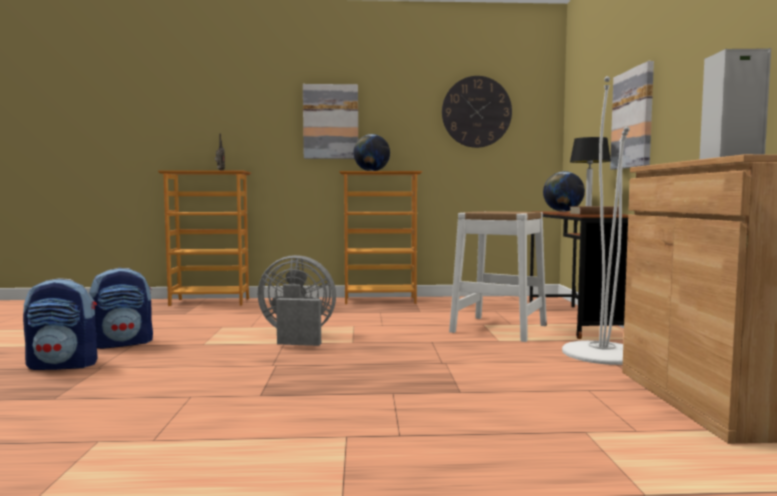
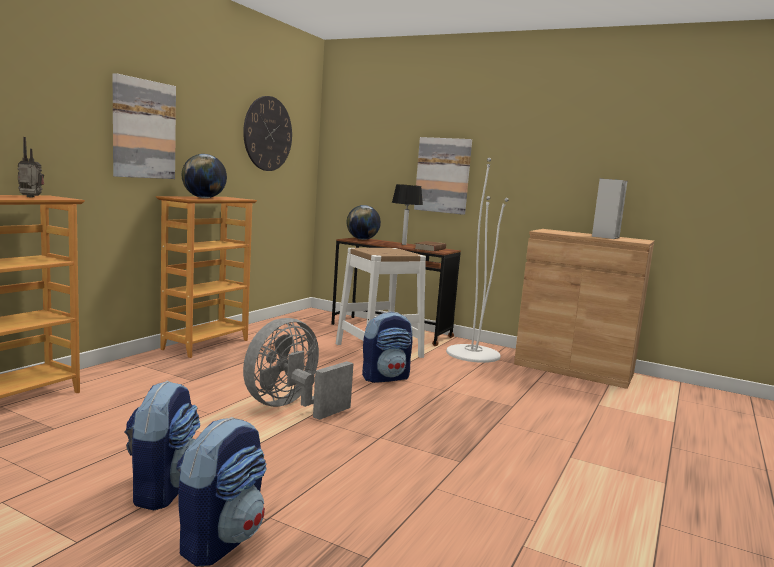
camera: 60 degrees left, 5 degrees up
(426, 342) = (386, 377): none -> backpack

